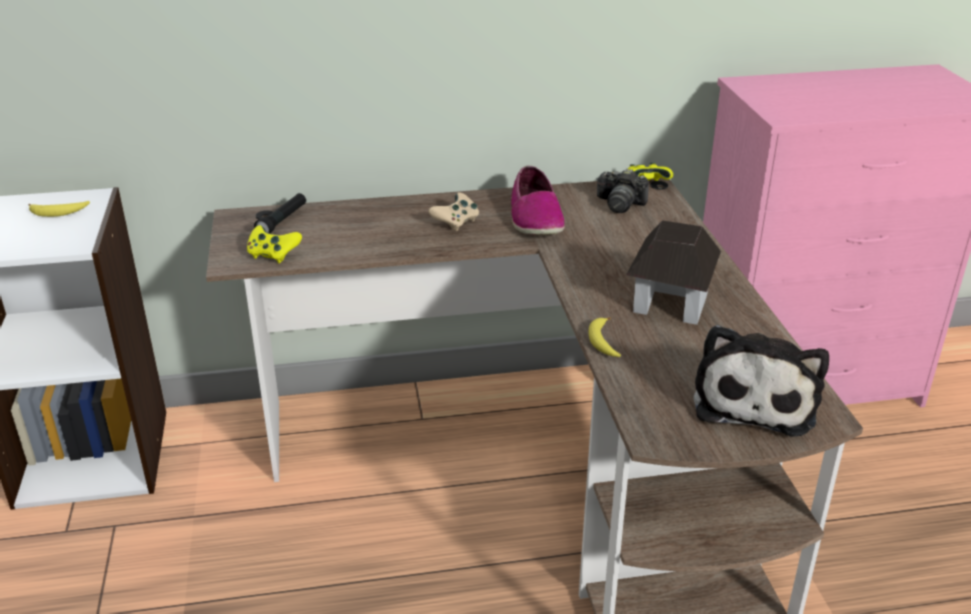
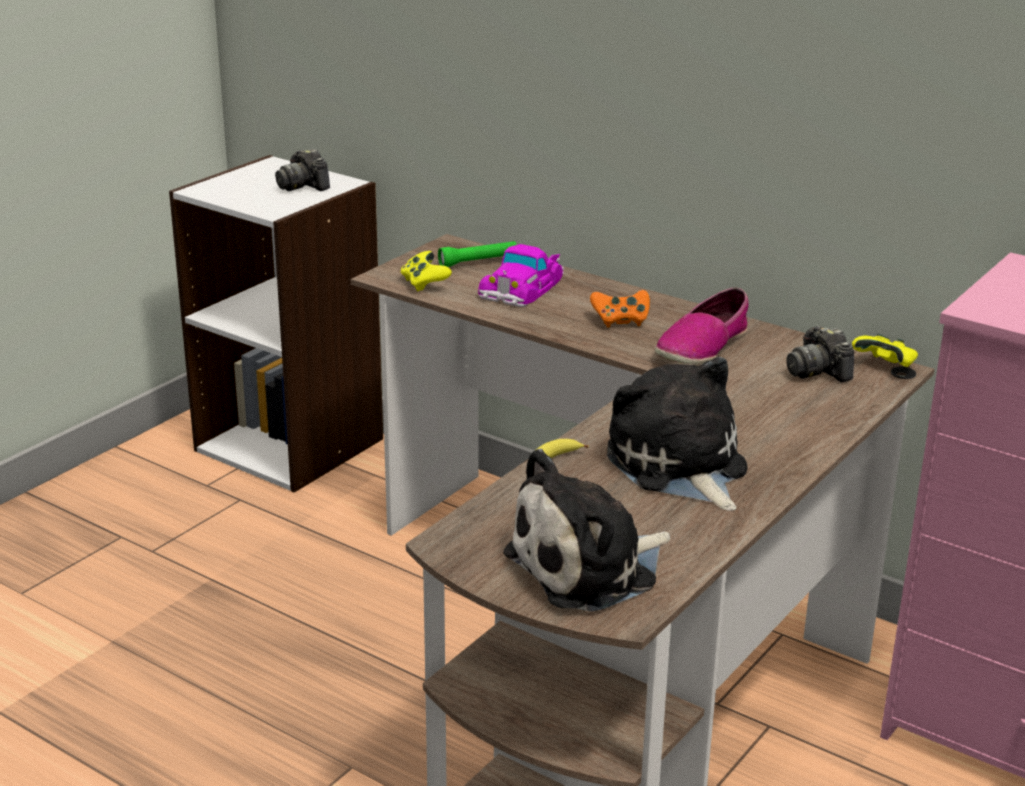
camera: 45 degrees right, 5 degrees down
(59, 212) = (303, 186): banana -> camera
(282, 221) = (478, 261): black flashlight -> green flashlight
(347, 226) = (522, 286): none -> toy car
(456, 223) = (620, 321): beige game controller -> orange game controller
(670, 303) = (679, 466): toy house -> plush toy

